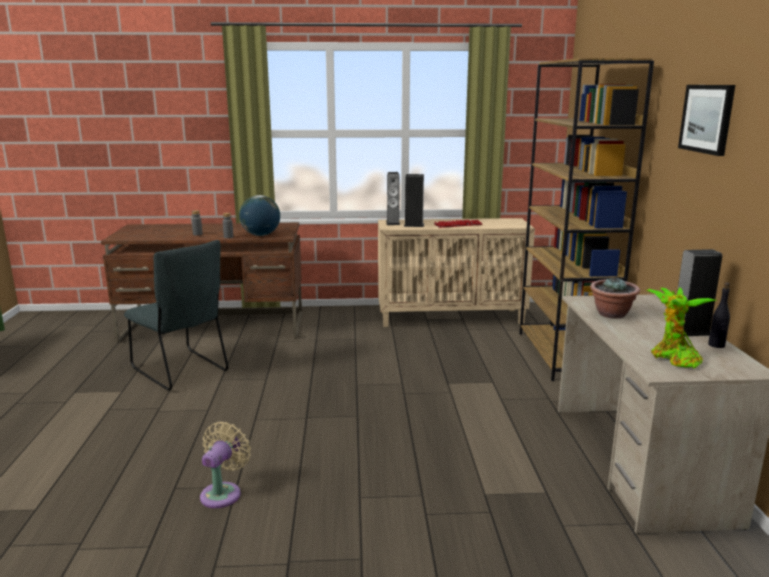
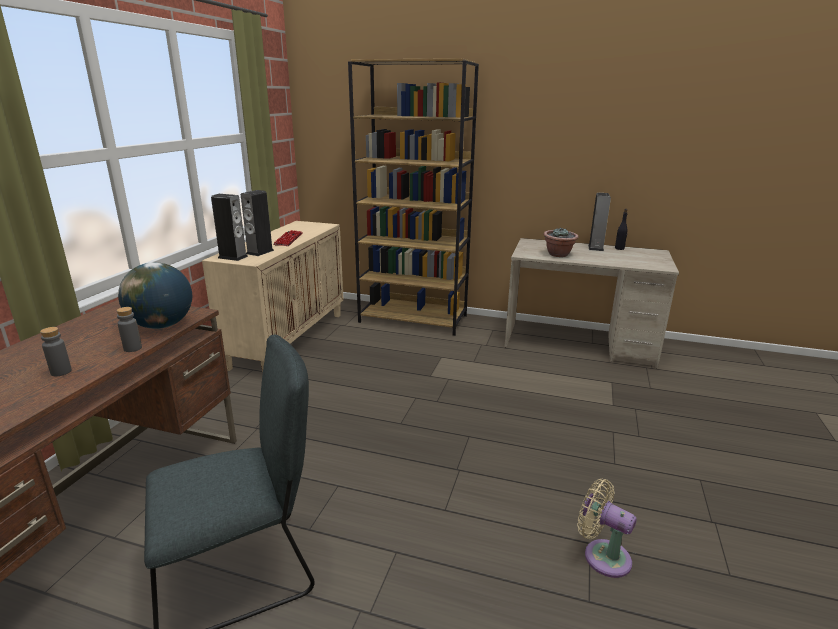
camera: 70 degrees left, 5 degrees up
(673, 358) = (641, 260): potted plant -> none
(707, 118) = (552, 108): picture -> none

